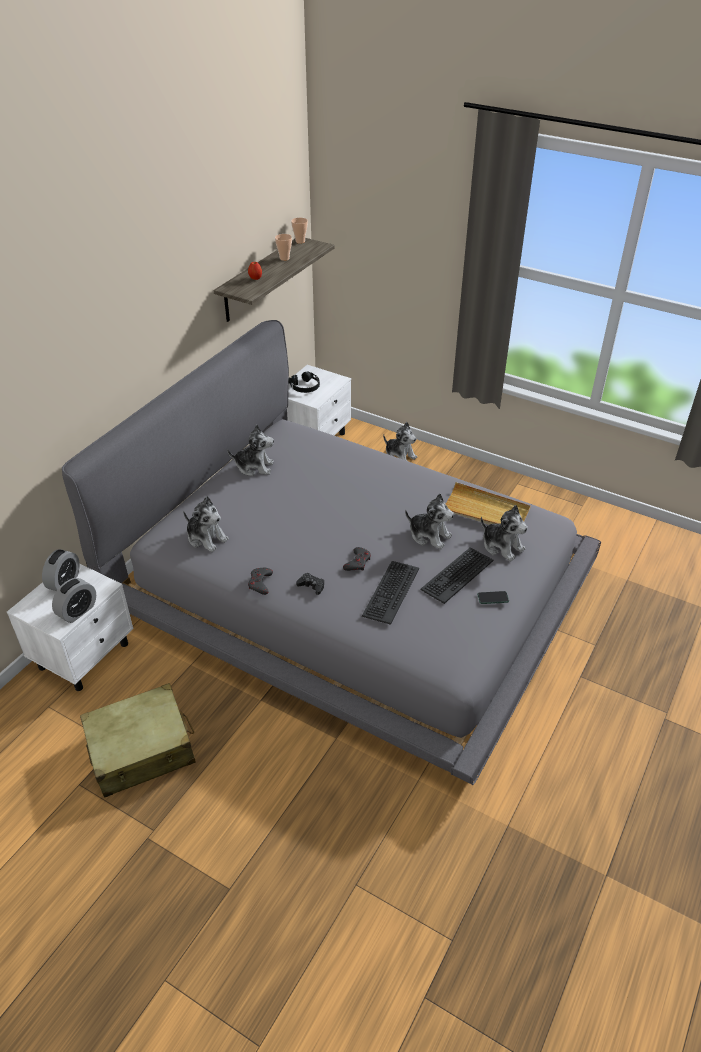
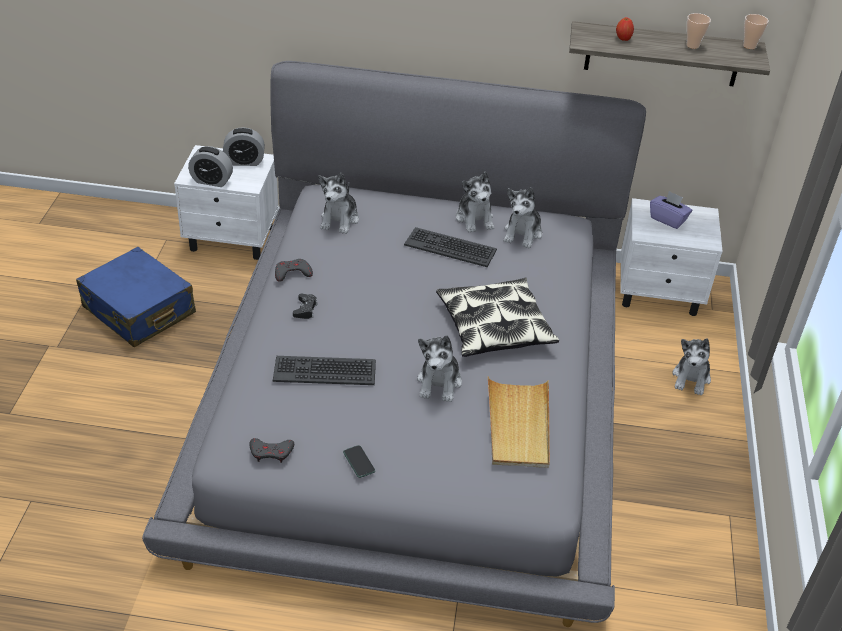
camera: 65 degrees right, 0 degrees up
(142, 750) = (139, 310): beige suitcase -> blue suitcase
(305, 387) = (668, 219): black headphones -> purple tissue box
(358, 562) = (359, 334): grey game controller -> grey game controller (271, 452)
(384, 493) = (494, 327): none -> pillow
(456, 575) = (382, 421): keyboard -> keyboard (450, 247)
(502, 546) = (459, 454): plush toy -> plush toy (523, 233)

